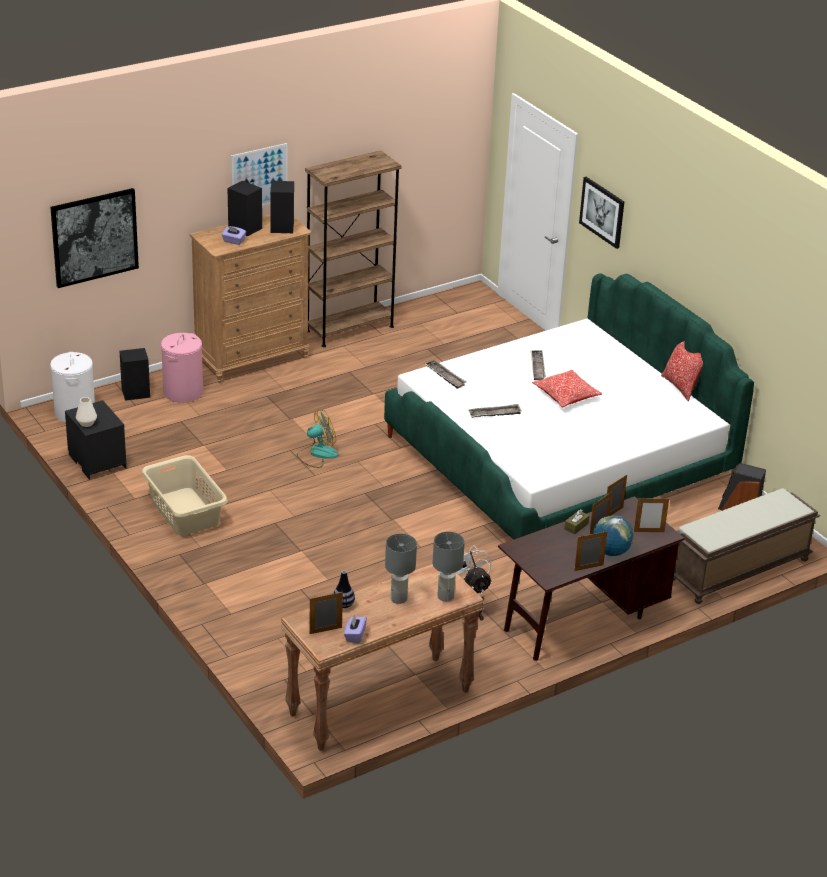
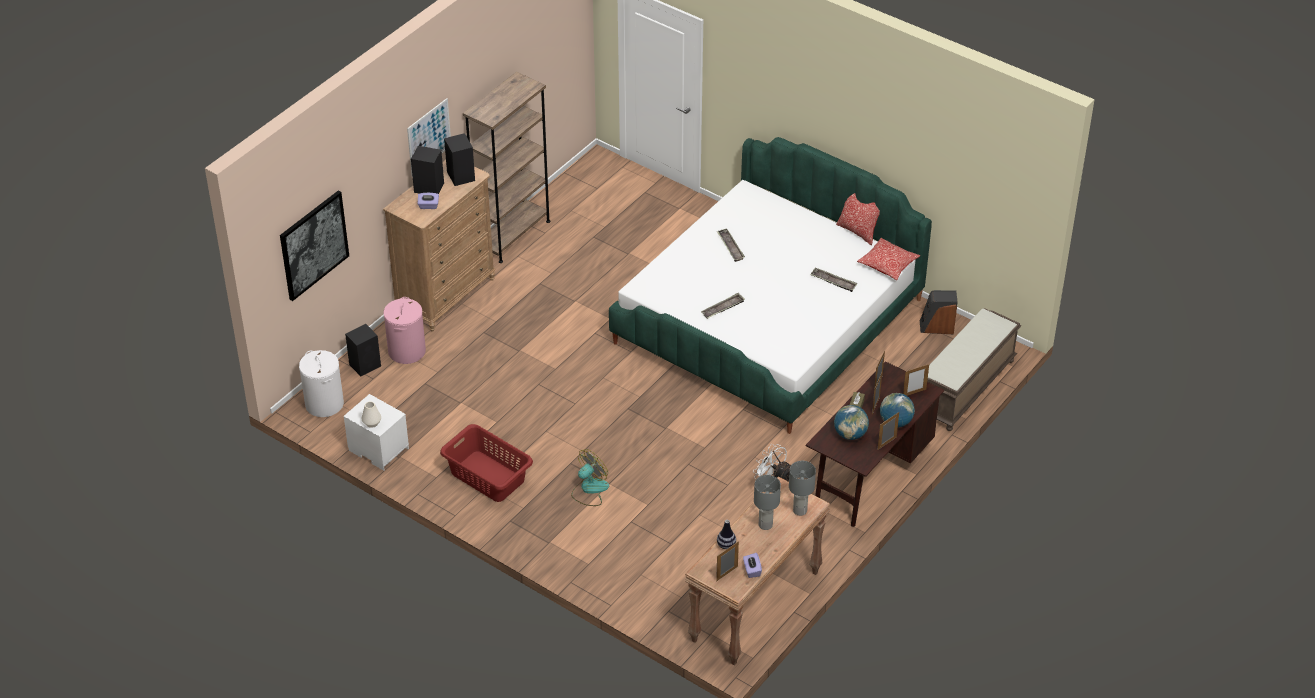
camera: 20 degrees left, 10 degrees up
(96, 461) = (377, 449): black nightstand -> white nightstand
(185, 511) = (488, 476): beige laundry basket -> red laundry basket
(317, 454) = (564, 381): fan -> fan (589, 490)
(445, 376) = (659, 281): tray -> tray (833, 282)
(553, 549) = (850, 434): none -> globe
(566, 396) = (770, 270): pillow -> pillow (888, 265)
(602, 212) = (741, 85): picture -> none

